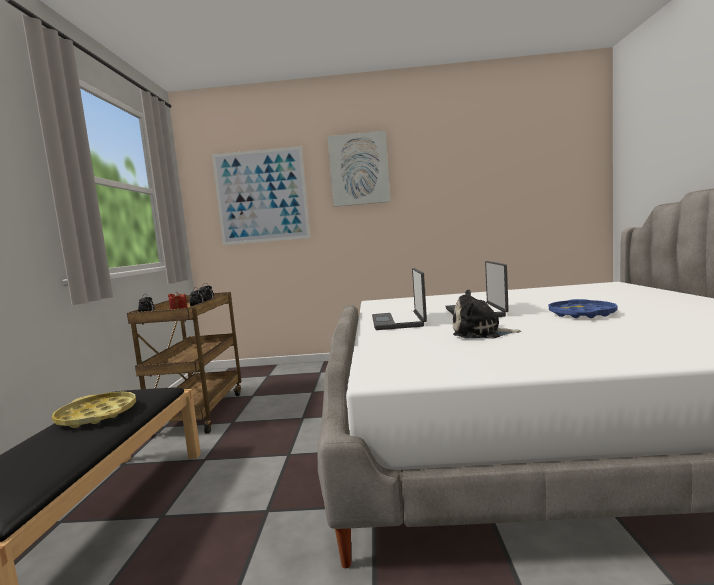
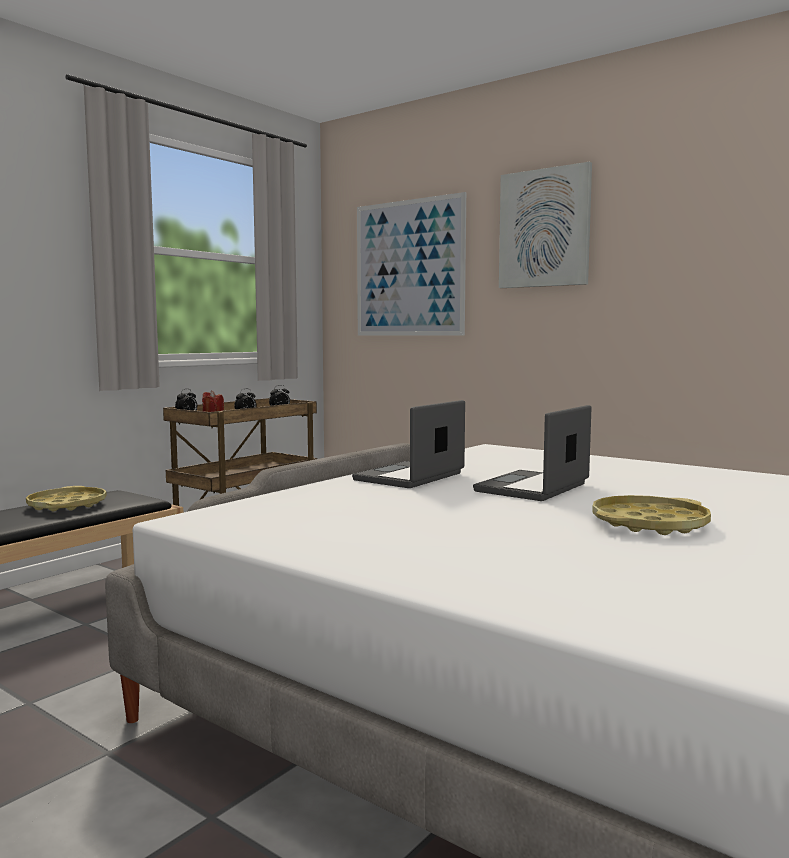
camera: 35 degrees right, 0 degrees up
(480, 333) = (427, 511): plush toy -> none
(581, 314) = (649, 524): blue tray -> yellow tray

